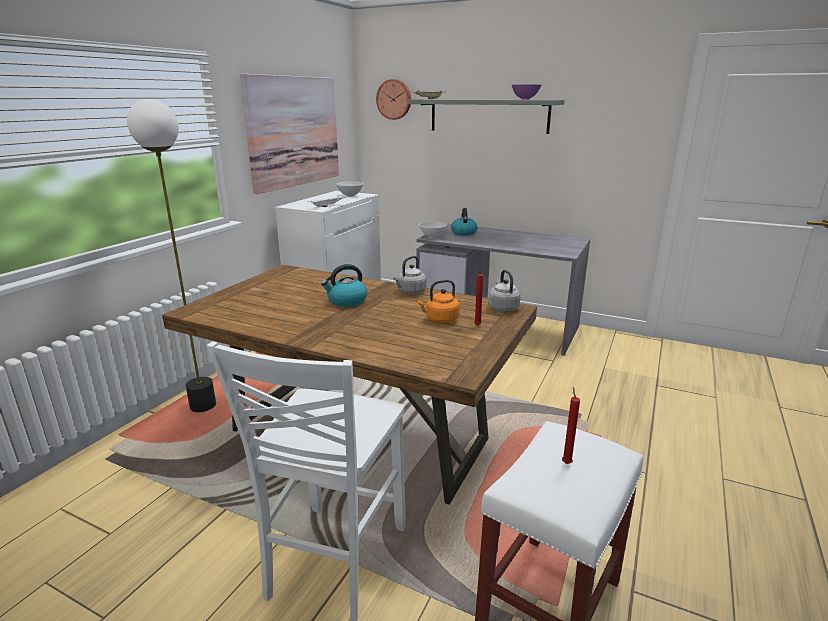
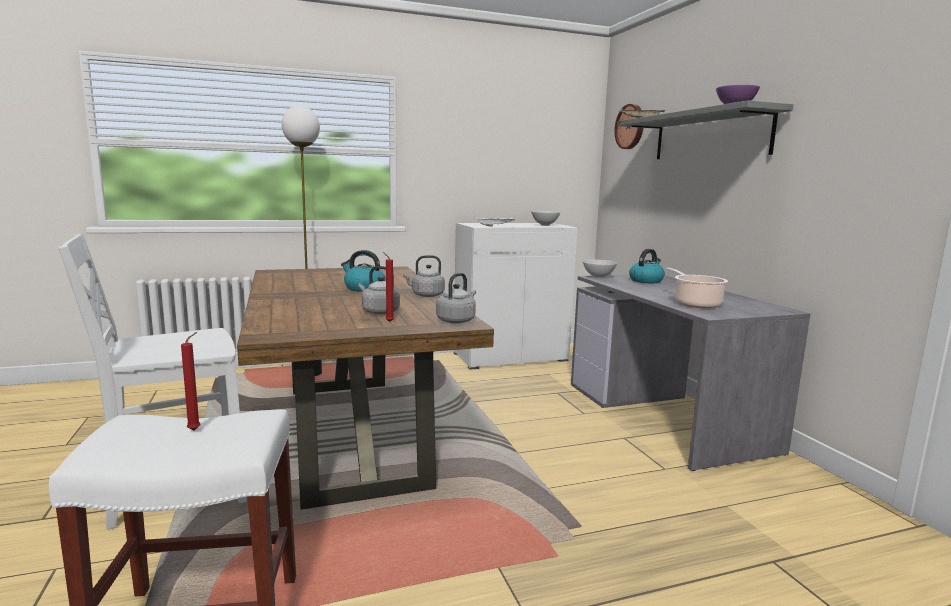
camera: 45 degrees right, 10 degrees down
(294, 131) = (498, 155): picture -> none
(440, 319) = (378, 312): orange kettle -> grey kettle
(538, 247) = (695, 304): none -> cooking pot

